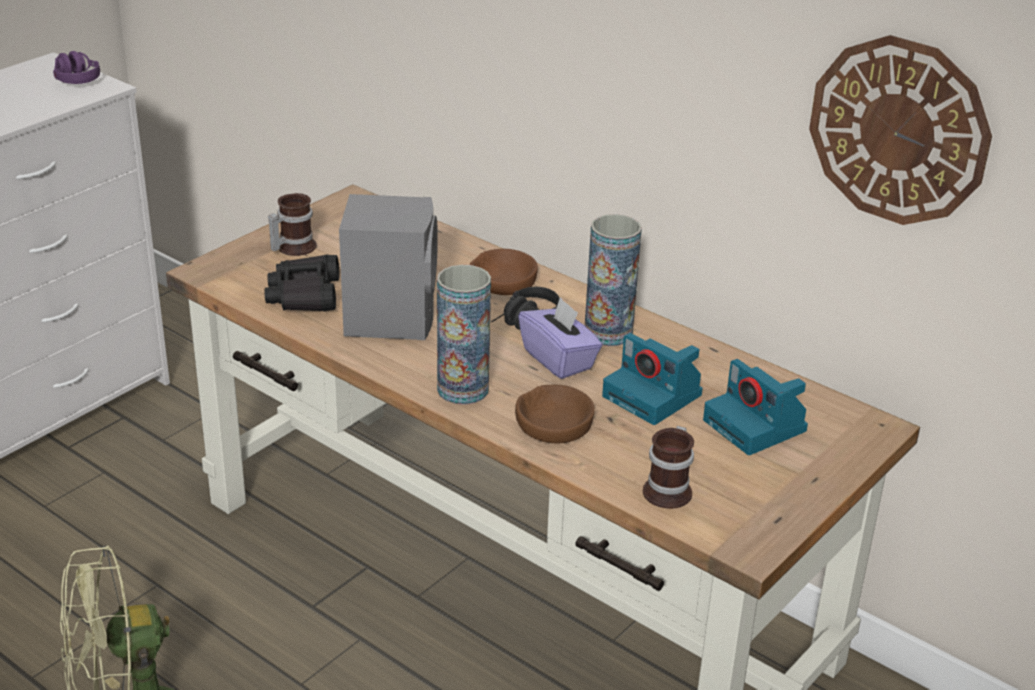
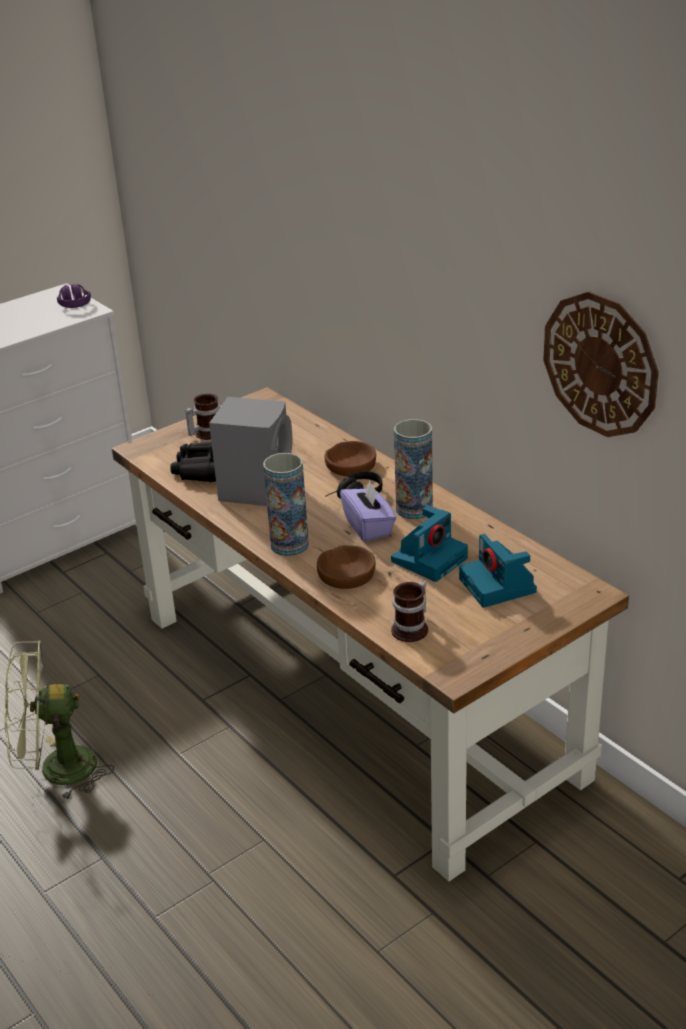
camera: 15 degrees right, 0 degrees up
(654, 396) = (429, 559): camera -> camera turned 105 degrees counterclockwise

